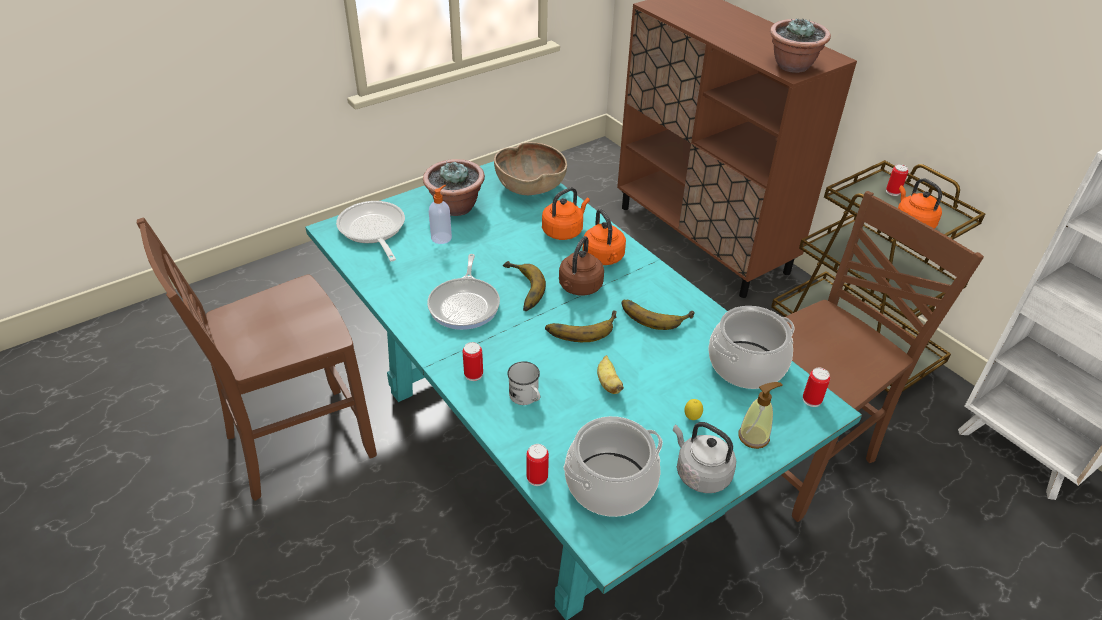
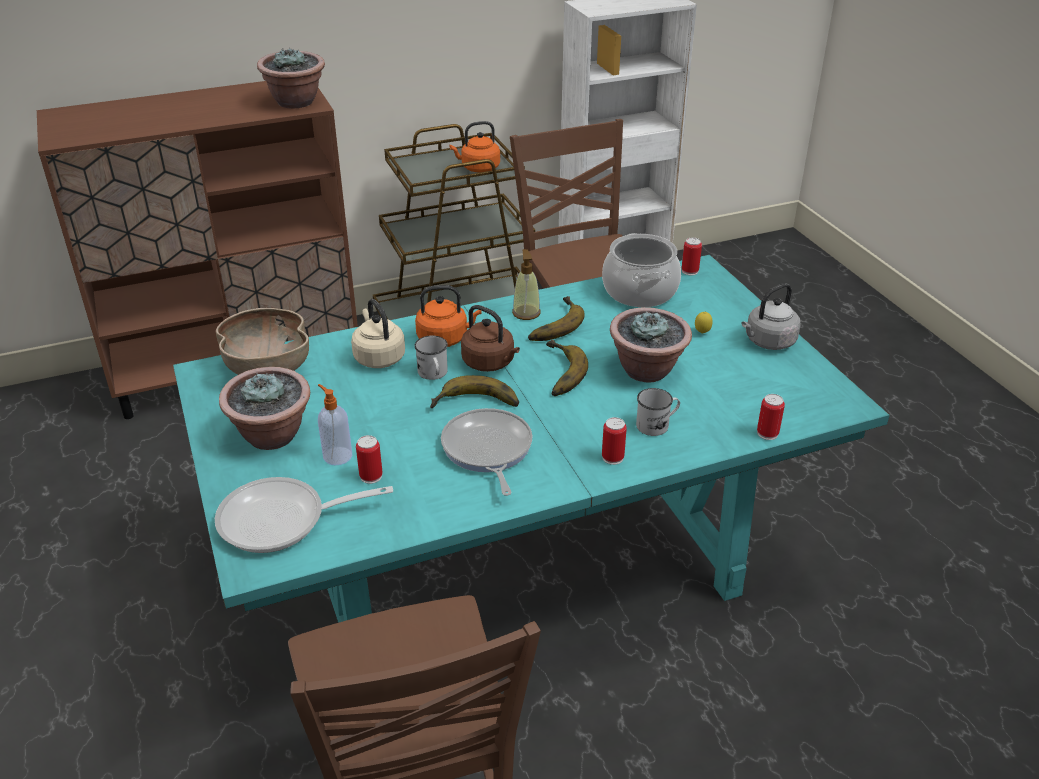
camera: 75 degrees left, 5 degrees down
(465, 304) = (487, 450): frying pan -> frying pan turned 120 degrees counterclockwise
(552, 261) = (433, 374): none -> white mug
(564, 231) = (378, 357): orange kettle -> beige kettle
(608, 383) = (647, 370): banana -> potted plant
(610, 484) = (778, 391): cooking pot -> none
(754, 437) = (728, 307): soap dispenser -> soap dispenser (526, 313)
(893, 192) = (426, 163): can -> can (371, 476)

